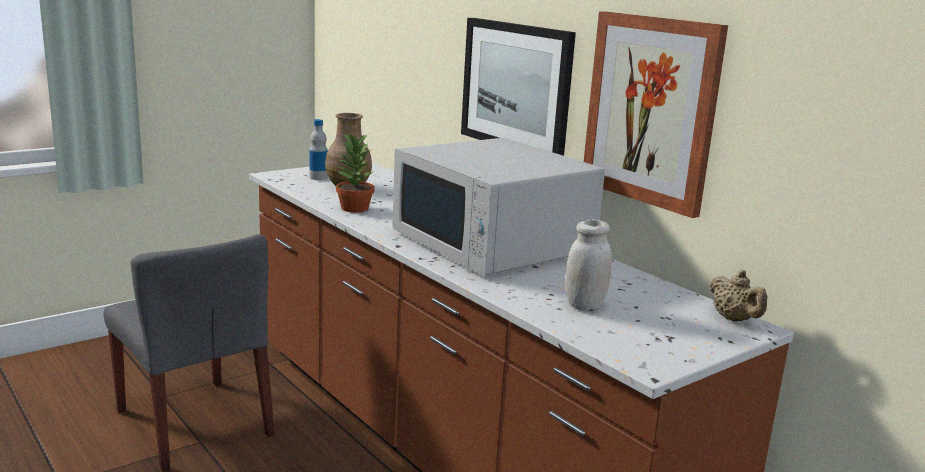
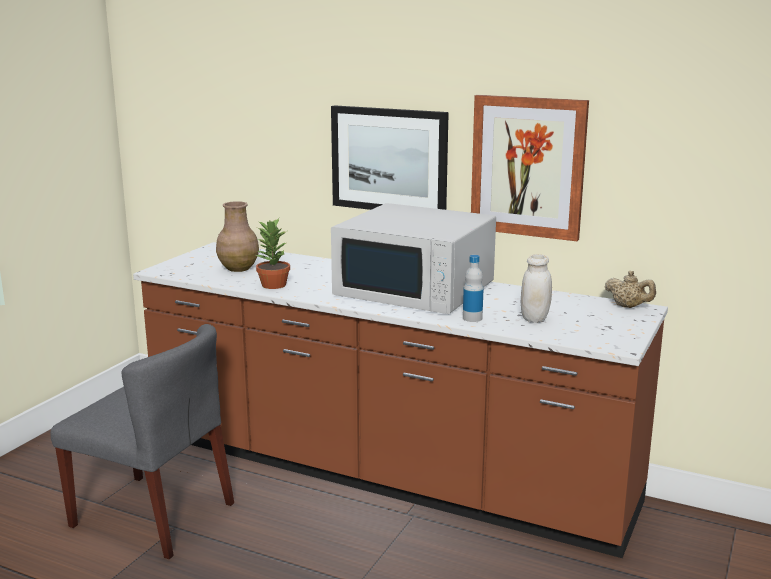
camera: 25 degrees left, 0 degrees up
(318, 177) = (200, 265): bottle -> bottle (472, 318)

